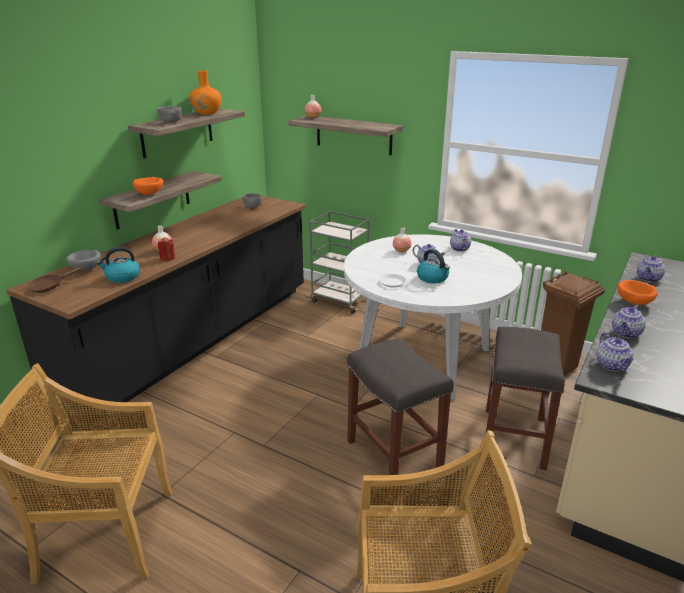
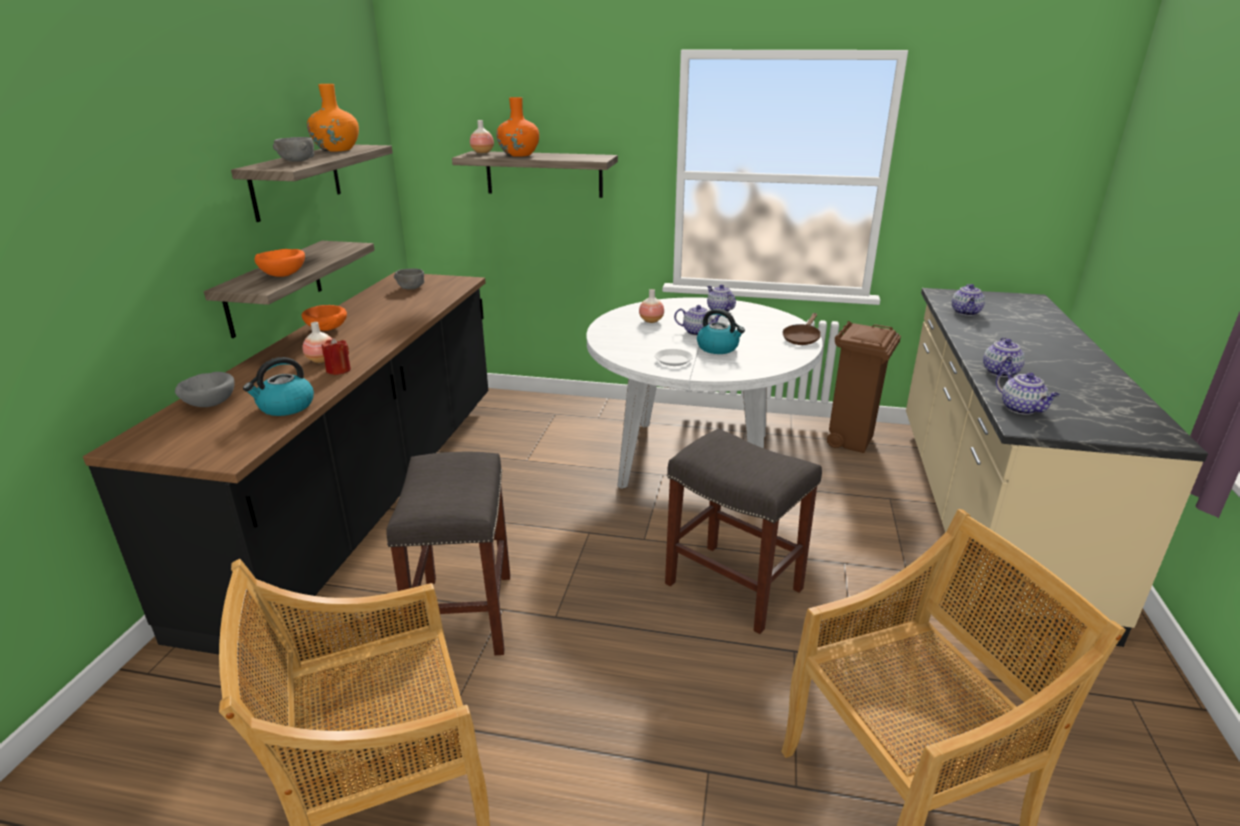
camera: 20 degrees left, 0 degrees up
(50, 287) = (166, 439): brown frying pan -> brown frying pan (802, 338)
(334, 121) = (519, 154): none -> orange vase
(340, 300) = (544, 407): grey cart -> none
(513, 437) = (855, 531): grey stool -> grey stool (462, 613)
(634, 303) = (977, 339): orange bowl -> orange bowl (326, 330)

